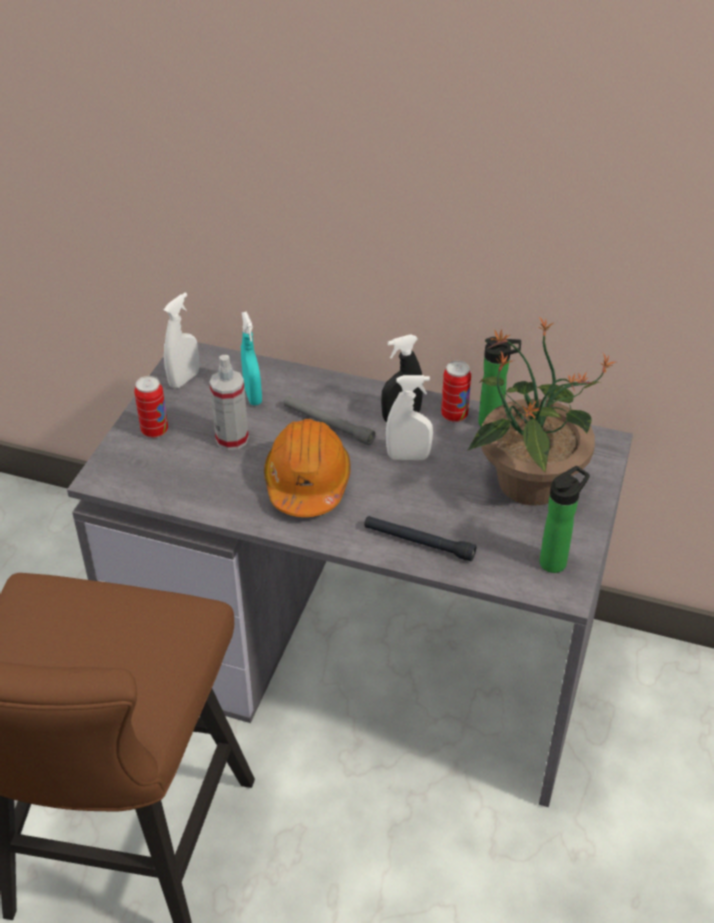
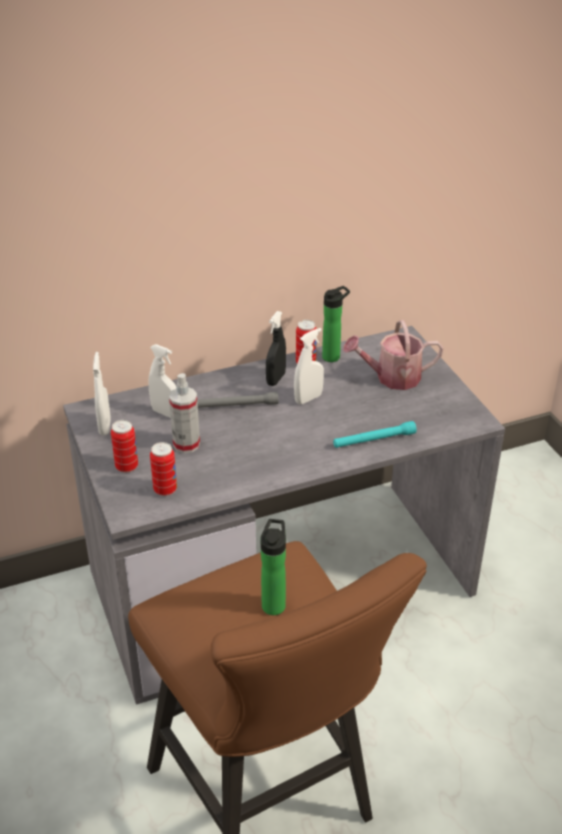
camera: 40 degrees left, 5 degrees down
(159, 474) = (165, 490): none -> can
(252, 395) = (165, 413): turquoise spray bottle -> white spray bottle
(307, 482) = (267, 443): orange hard hat -> none
(418, 543) = (374, 440): black flashlight -> turquoise flashlight
(528, 483) = (391, 378): potted plant -> watering can
(556, 561) = (455, 409): bottle -> bottle (274, 603)

